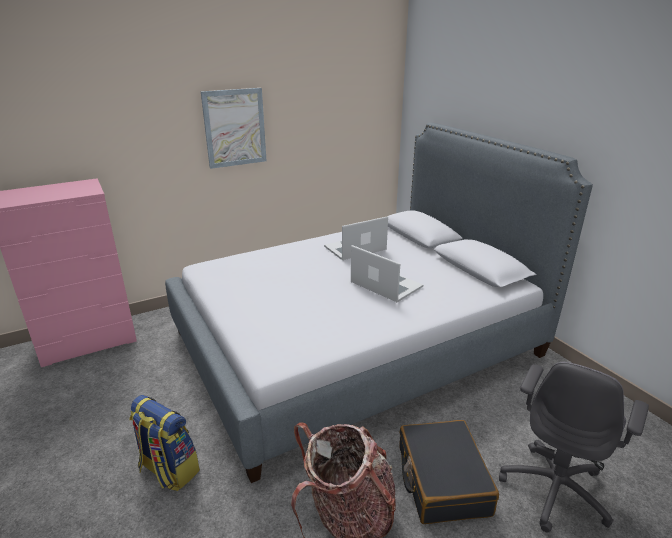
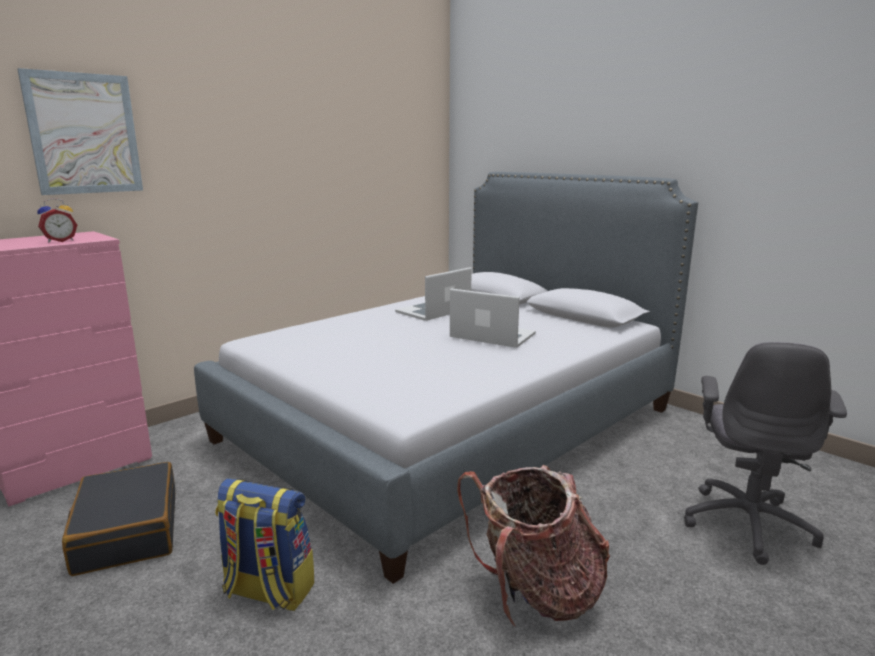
camera: 15 degrees left, 10 degrees down
(65, 193) = (60, 241): none -> alarm clock
(235, 128) = (269, 175): picture -> picture (84, 134)
(442, 480) = (625, 538): black suitcase -> black suitcase (127, 531)

